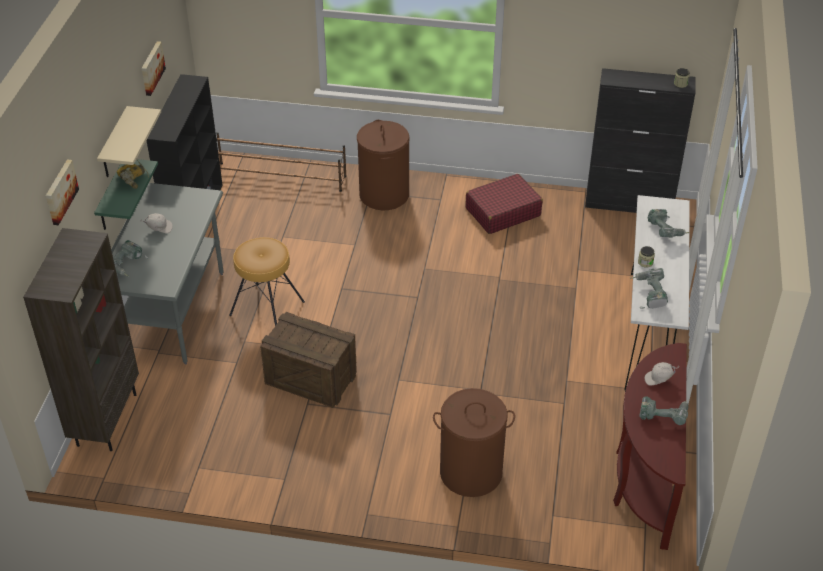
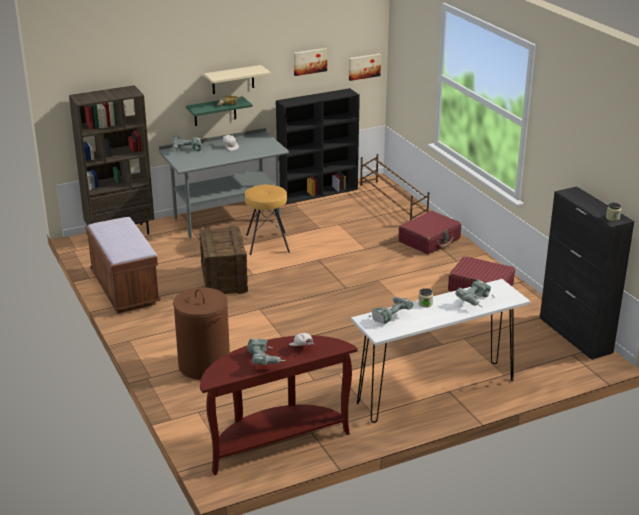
camera: 55 degrees right, 15 degrees down
(60, 191) = (145, 64): picture -> picture (364, 66)
(249, 471) = (124, 289): none -> brown bench
(384, 195) = (429, 240): brown laundry basket -> red suitcase

